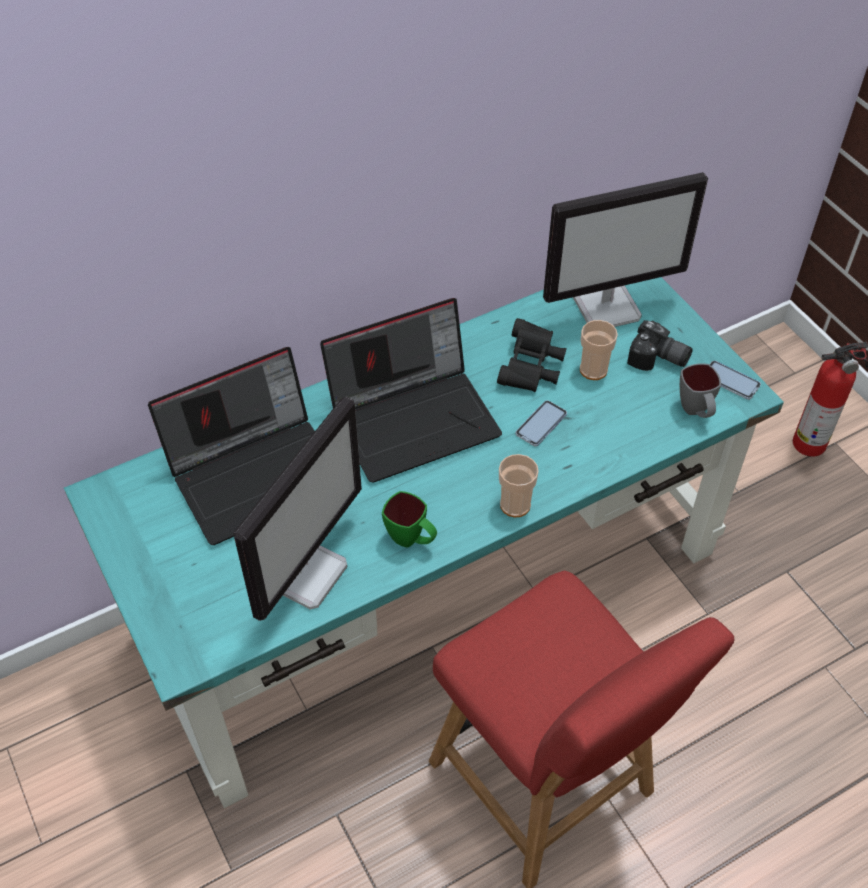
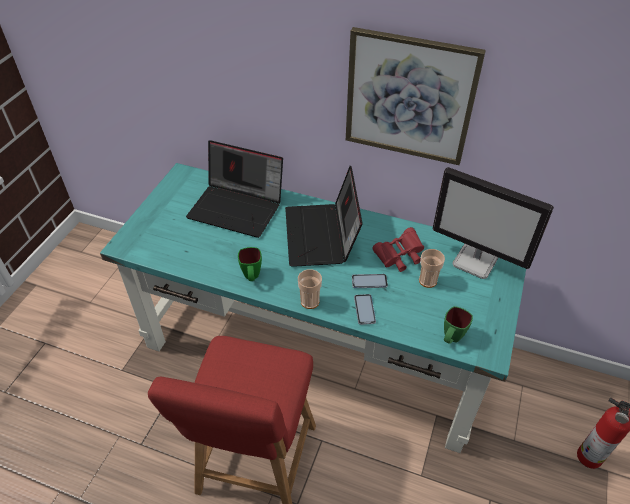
camera: 50 degrees right, 5 degrees down
(305, 571) = (201, 254): monitor -> none
(415, 418) = (322, 236): laptop -> laptop turned 60 degrees clockwise
(452, 140) = (409, 97): none -> picture
(531, 368) = (399, 257): black binoculars -> red binoculars
(658, 359) = (467, 302): camera -> none
(696, 412) = (451, 339): grey mug -> green mug
(730, 381) = (491, 342): phone -> phone (364, 310)

